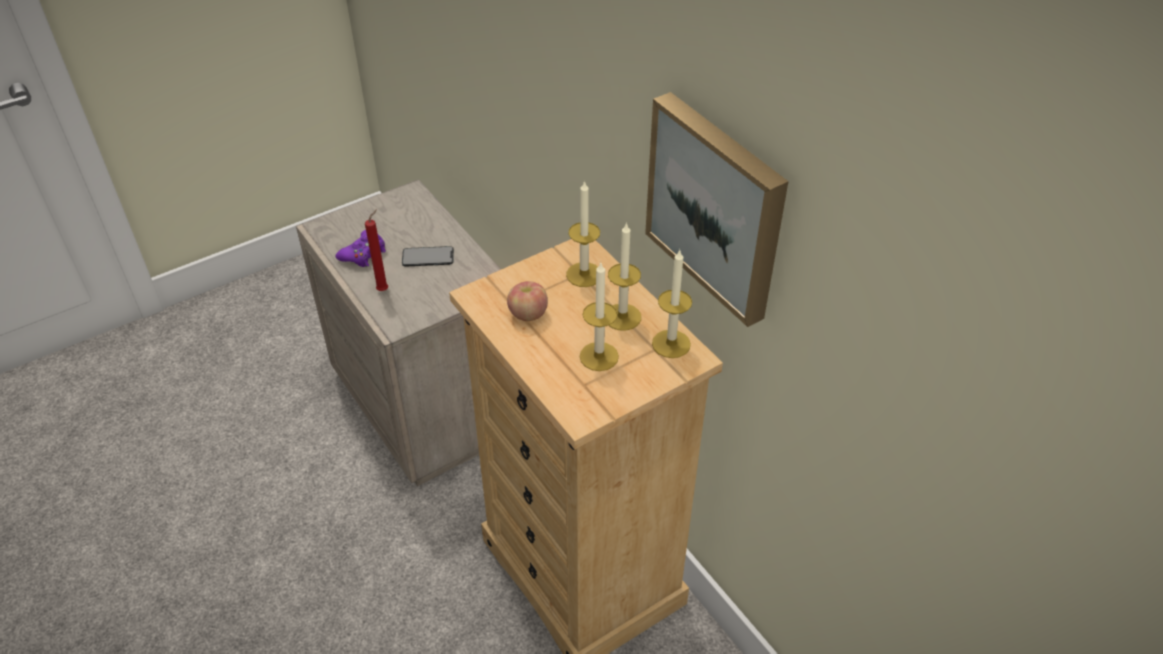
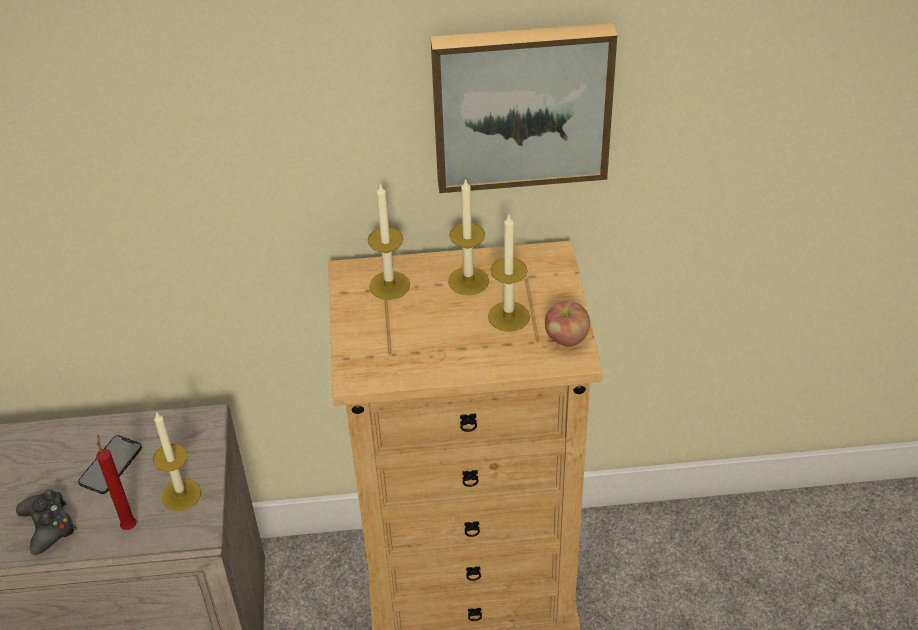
camera: 60 degrees left, 0 degrees up
(363, 254) = (48, 526): purple game controller -> black game controller
(528, 314) = (413, 346): apple -> apple (566, 338)
(671, 344) = (526, 263): candle -> candle (181, 494)

